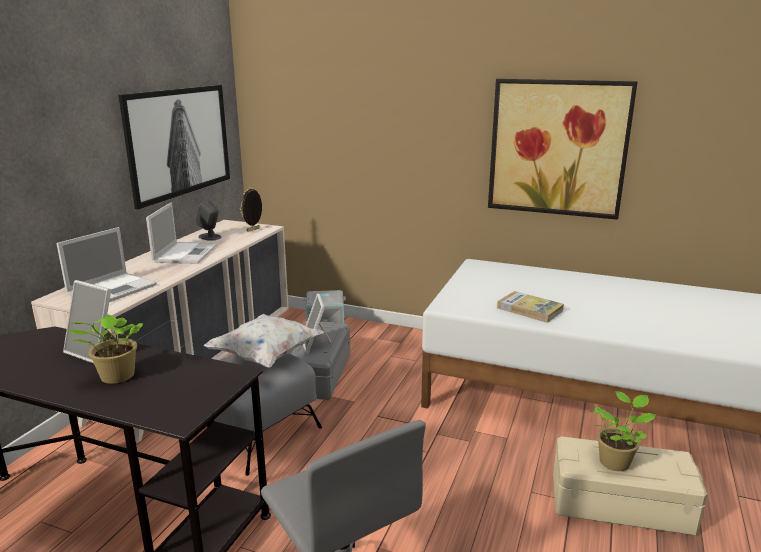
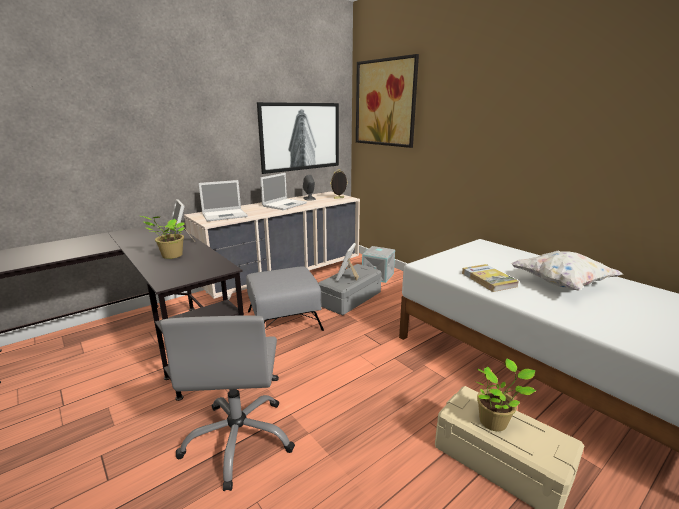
camera: 30 degrees right, 0 degrees up
(267, 356) = (297, 273): white pillow -> white pillow (562, 284)
(557, 148) = (564, 151): picture -> picture (385, 103)

